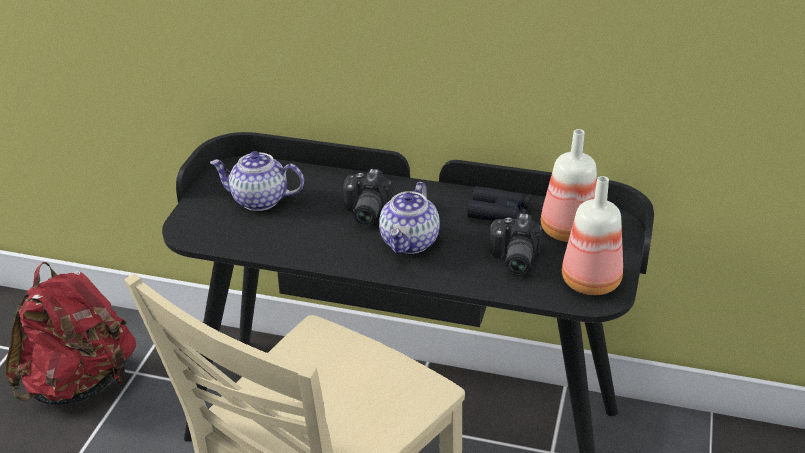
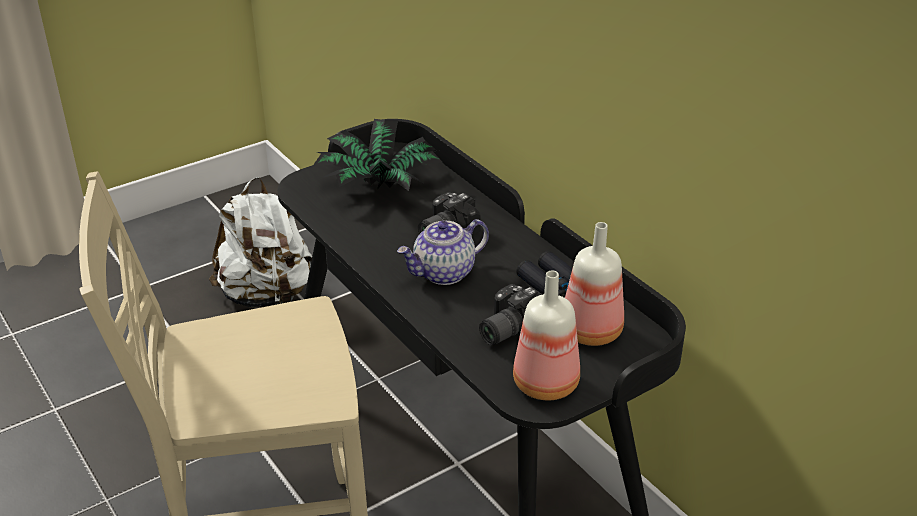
camera: 40 degrees right, 0 degrees up
(80, 384) = (267, 296): red backpack -> white backpack
(259, 200) = (379, 185): teapot -> potted plant

